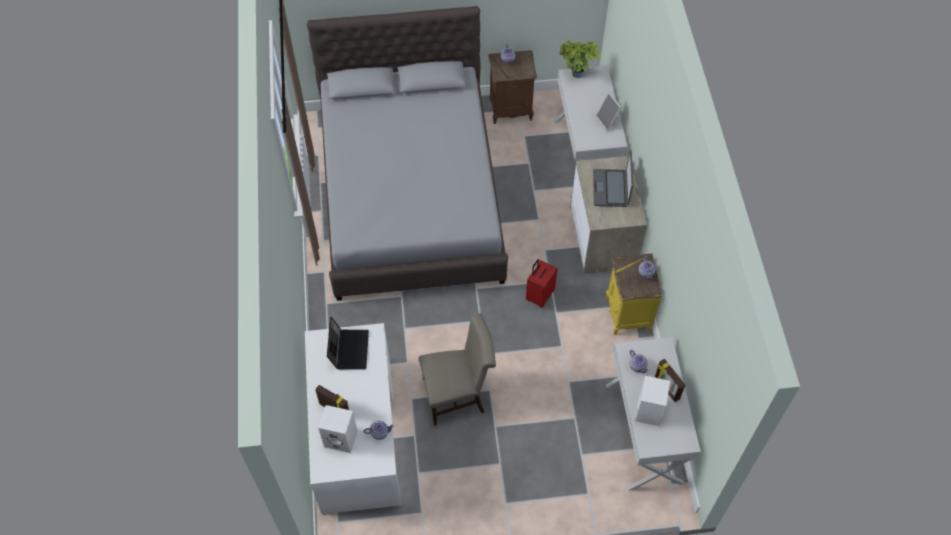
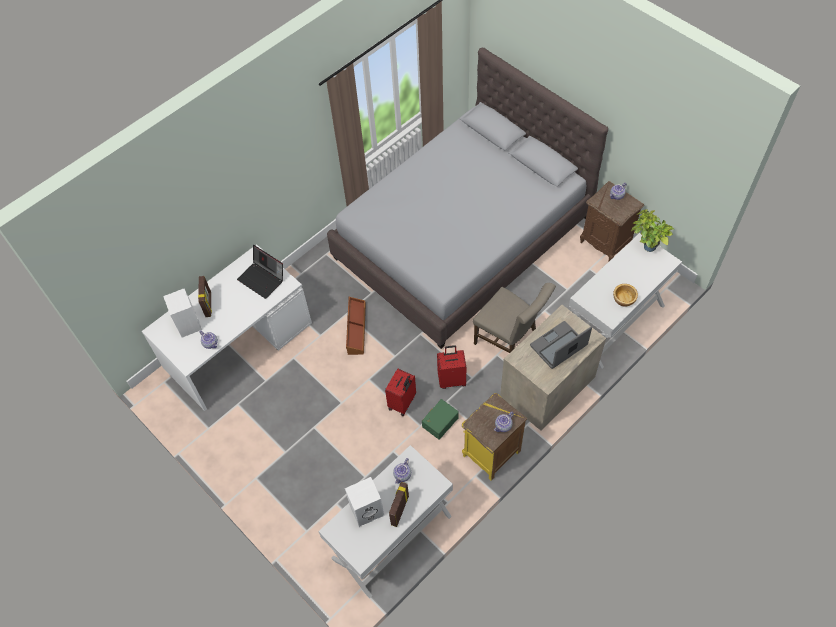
camera: 55 degrees right, 0 degrees up
(349, 349) = (263, 279): laptop -> laptop turned 75 degrees clockwise
(427, 331) = (356, 329): none -> brown storage box
(458, 395) = (320, 385): beige chair -> beige chair (509, 341)
(530, 345) = (402, 403): none -> red suitcase
(570, 330) = (439, 421): none -> green storage box
(608, 121) = (624, 299): picture frame -> bowl

